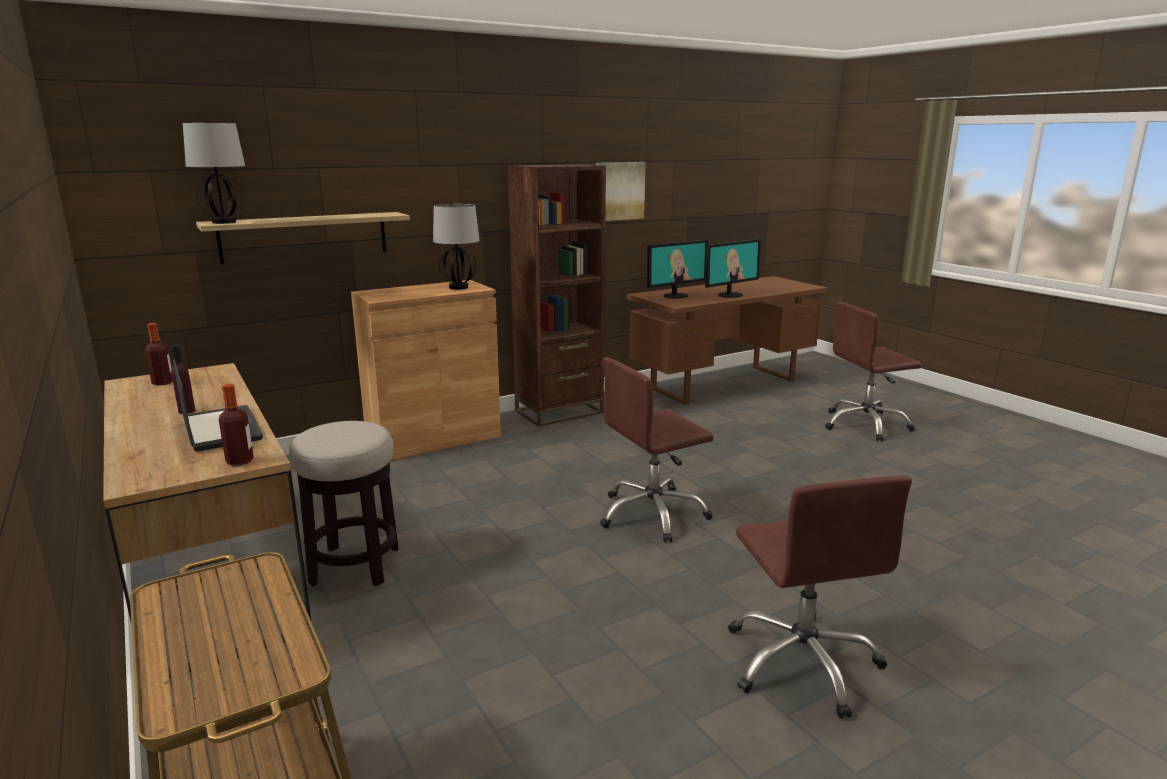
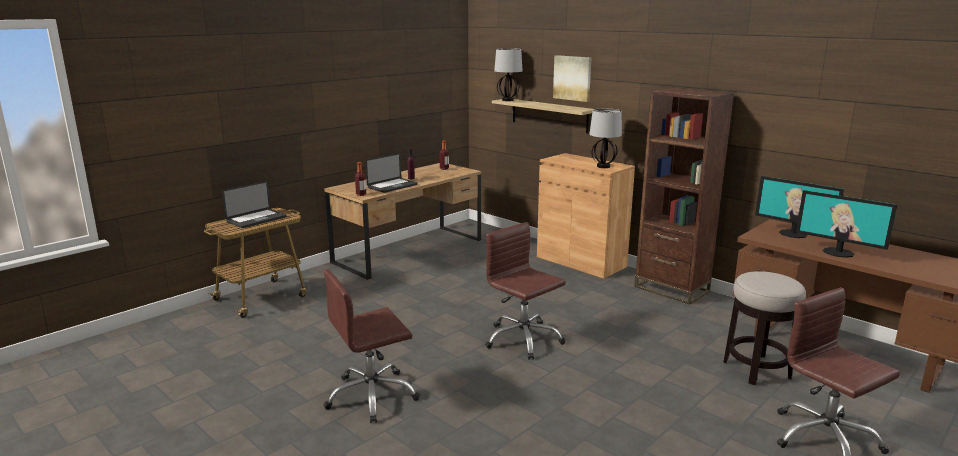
camera: 75 degrees right, 0 degrees up
(215, 624) = (256, 219): none -> laptop
(355, 566) = (422, 275): stool -> stool (756, 369)
(619, 191) = (778, 122): picture -> picture (572, 78)

